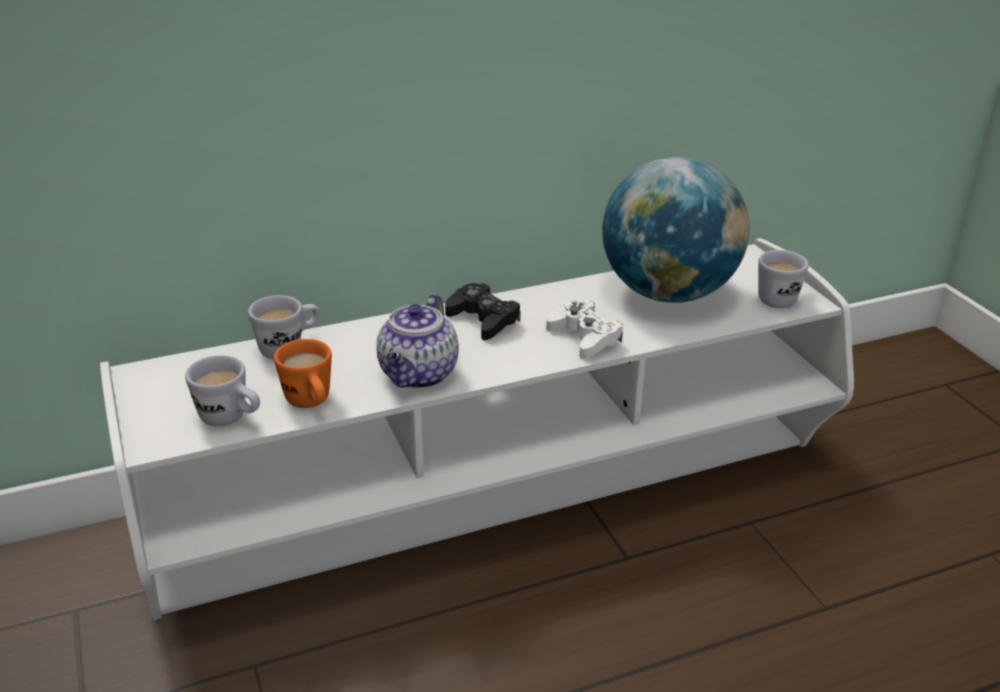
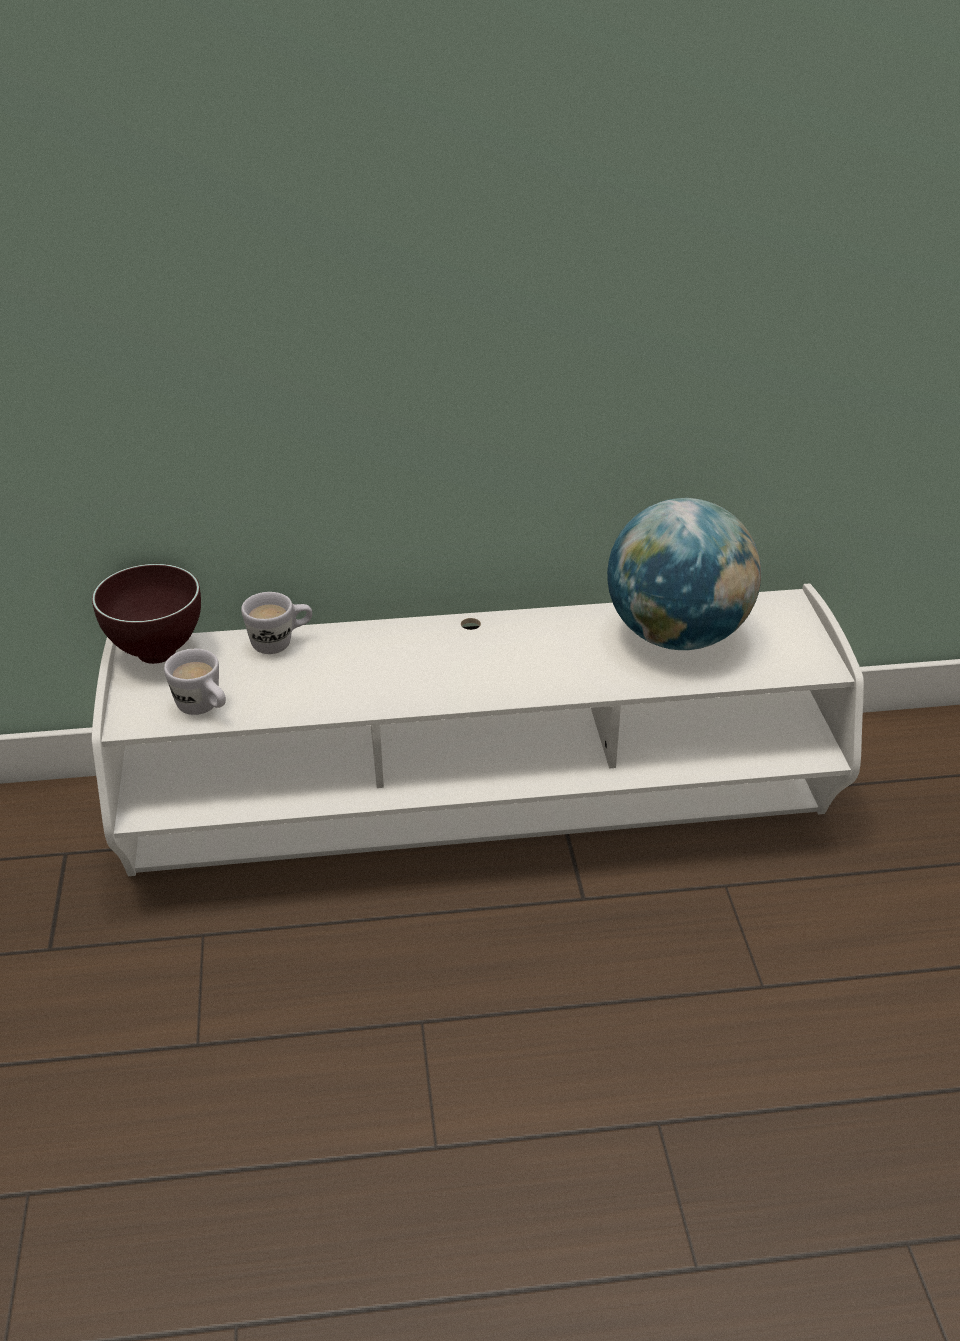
camera: 15 degrees right, 5 degrees up
(162, 374) = (159, 653): none -> brown bowl
(311, 404) = (279, 705): orange mug -> none
(418, 375) = (388, 690): teapot -> none
(483, 319) = (475, 639): black game controller -> none
(584, 337) = (566, 673): white game controller -> none
(782, 298) = (796, 658): white mug -> none

